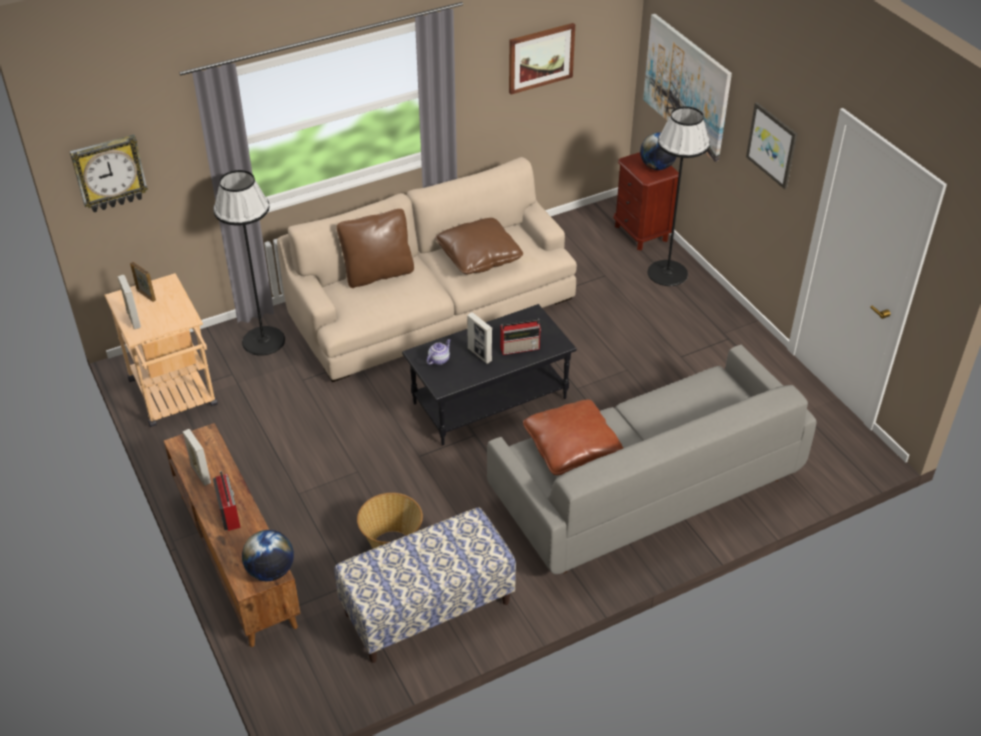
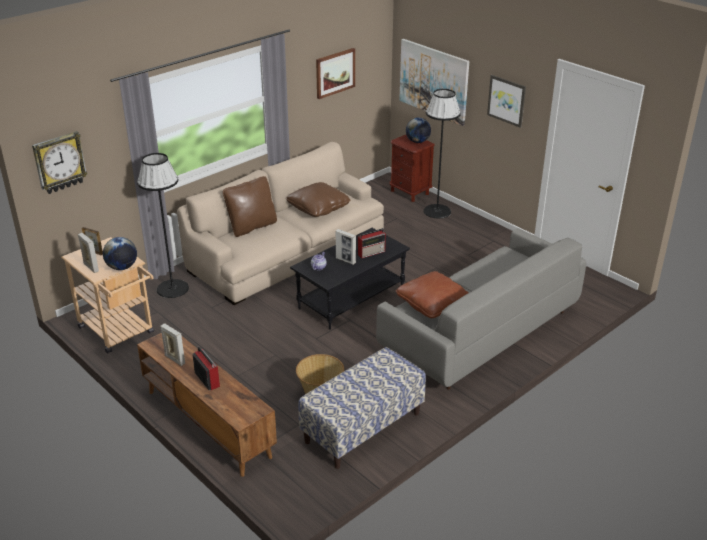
camera: 15 degrees left, 10 degrees down
(270, 571) = (255, 409): globe -> globe (122, 267)

